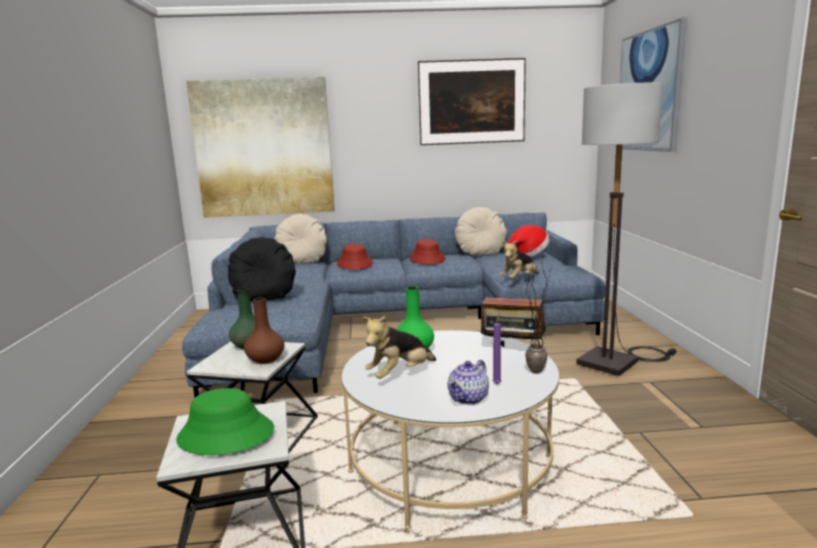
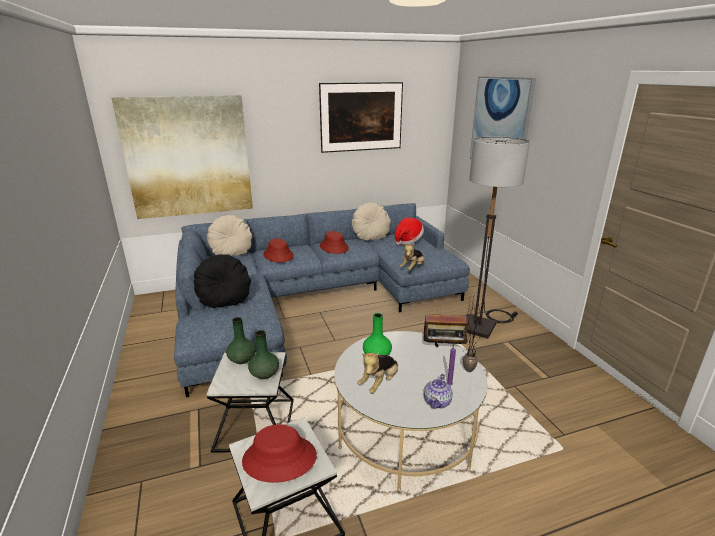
camera: 15 degrees left, 10 degrees up
(225, 435) = (279, 459): green hat -> red hat
(266, 359) = (265, 374): brown vase -> green vase

